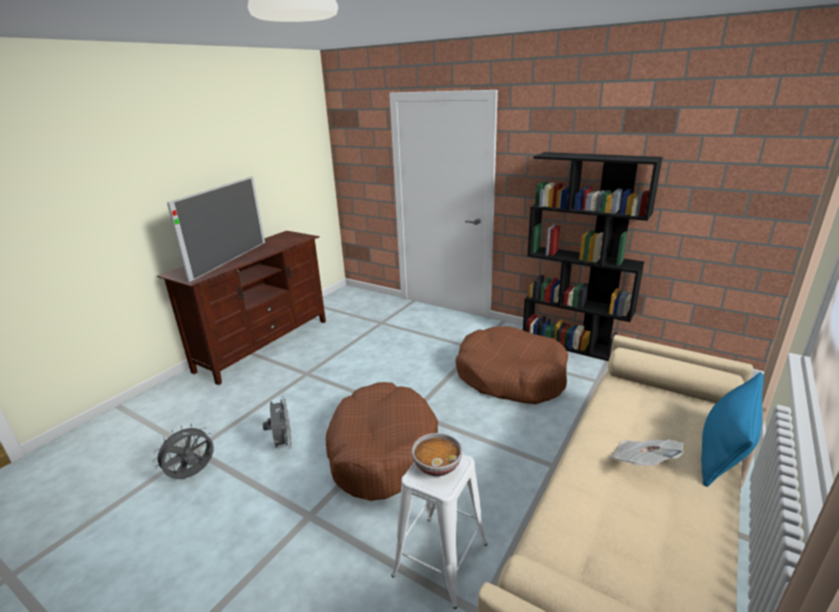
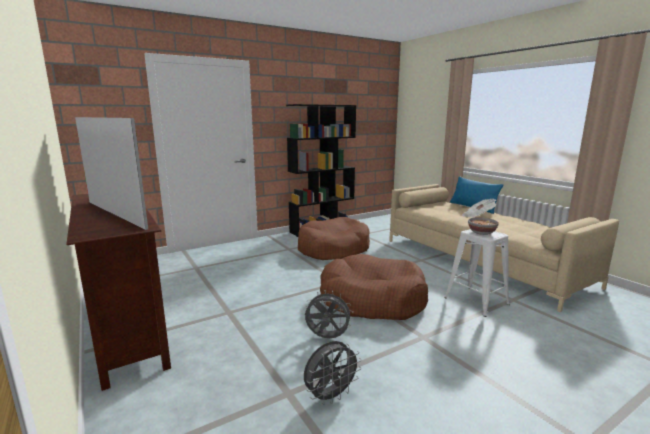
camera: 65 degrees left, 10 degrees down
(192, 474) = (330, 396): grey fan -> grey fan turned 105 degrees counterclockwise

